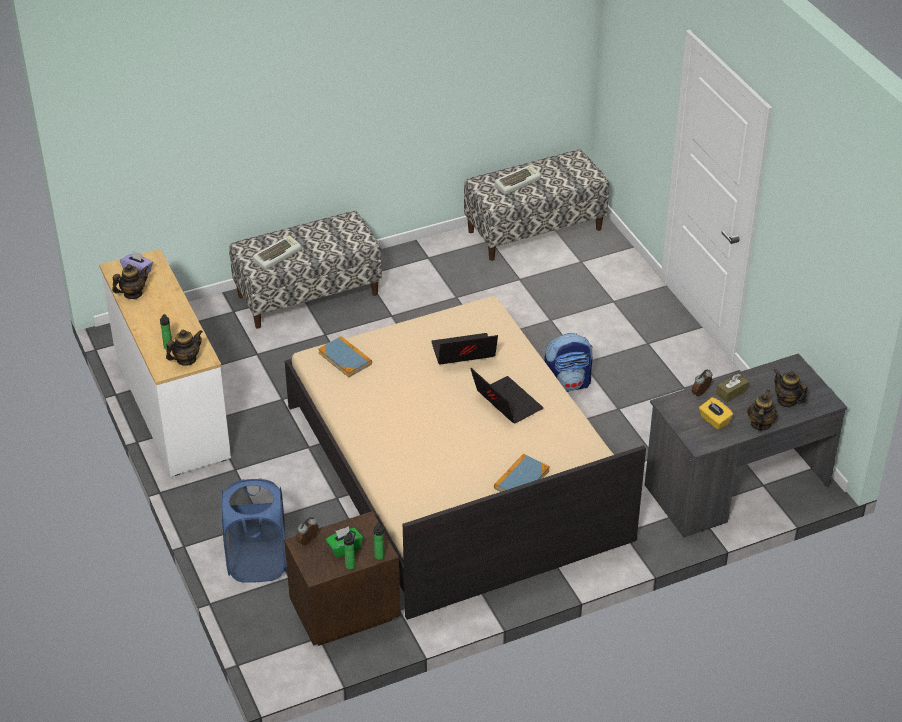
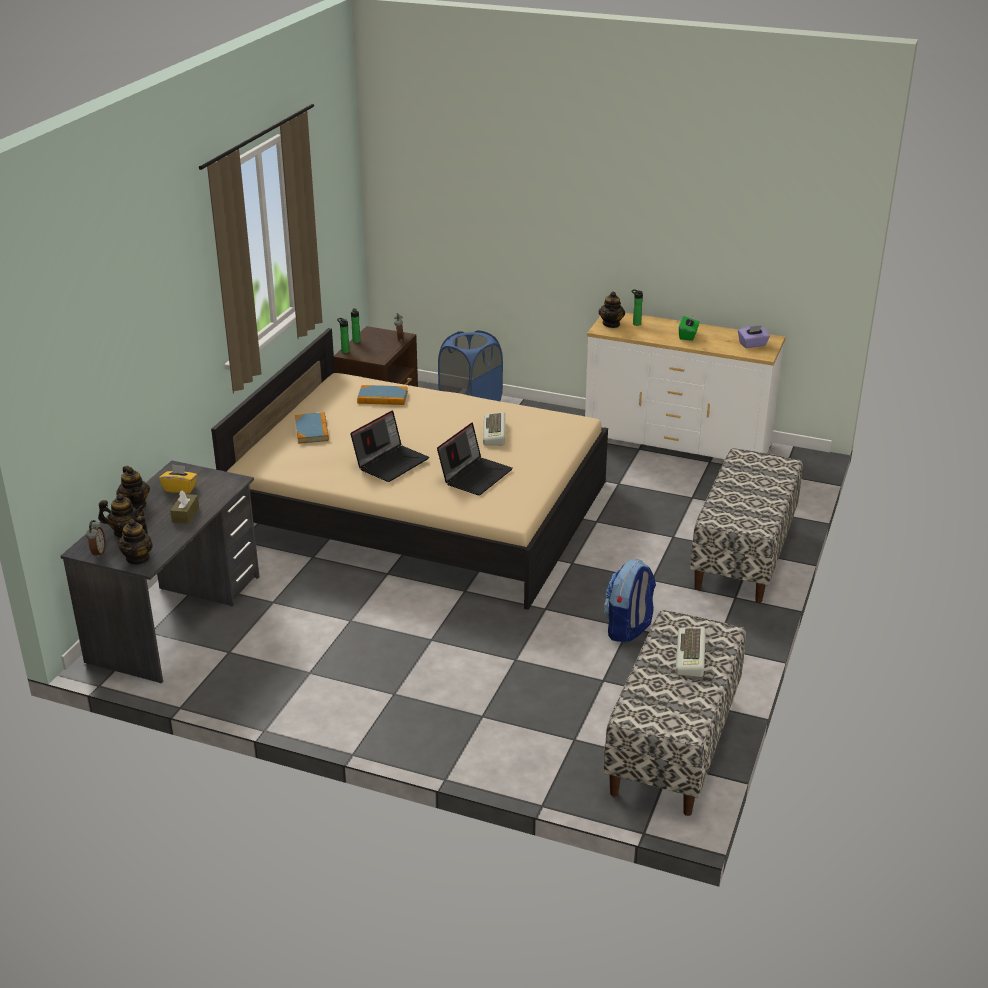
camera: 135 degrees right, 10 degrees down
(133, 294) = (724, 334): teapot -> teapot (138, 558)
(277, 255) = (750, 471): keyboard -> keyboard (495, 433)
(344, 548) = (372, 345): green tissue box -> green tissue box (688, 336)
(345, 358) = (555, 430): book -> book (382, 397)
(505, 402) = (391, 462): laptop -> laptop turned 60 degrees counterclockwise
(567, 384) = (421, 614): backpack -> backpack (628, 628)
(701, 394) = (213, 501): alarm clock -> alarm clock (98, 553)

